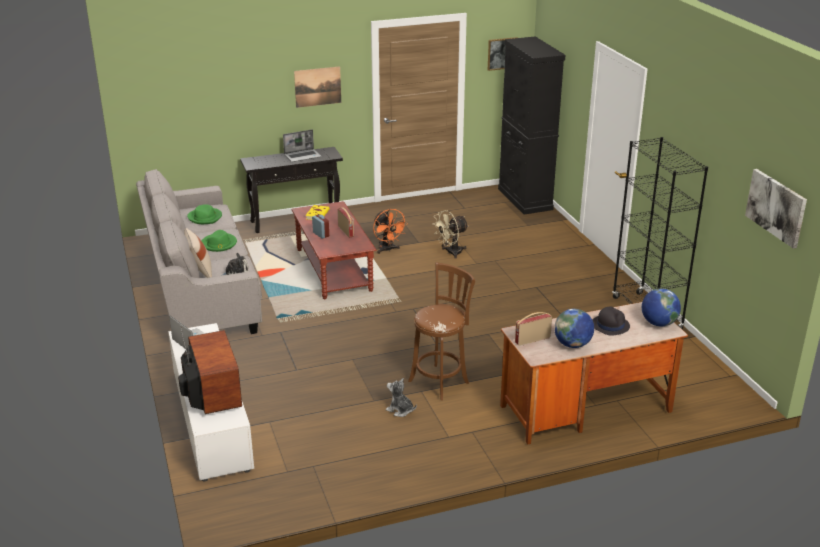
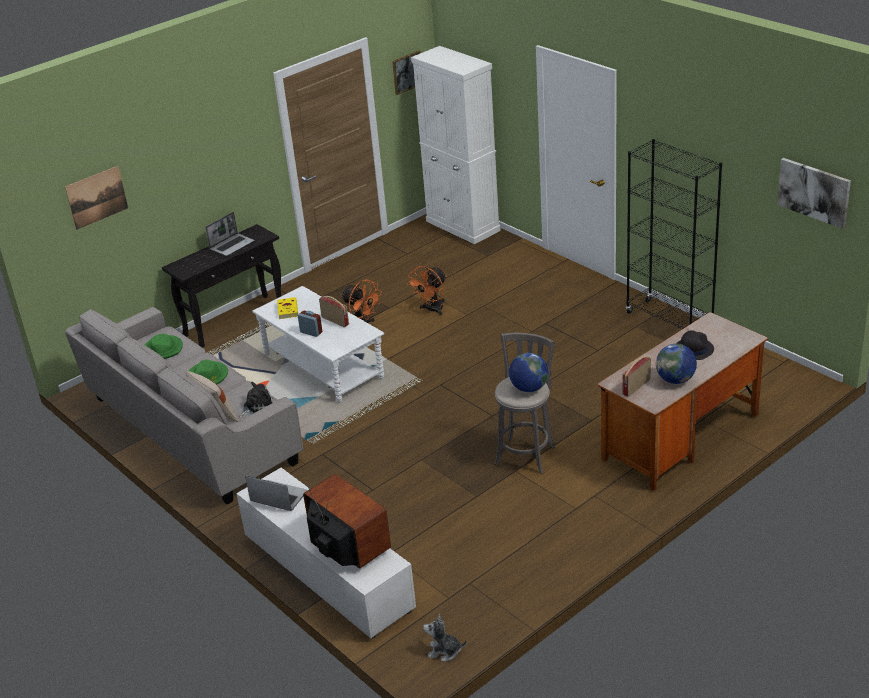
camera: 20 degrees left, 5 degrees up
(317, 86) = (230, 161): picture -> picture (96, 197)
(333, 270) = (323, 366): brown coffee table -> white coffee table
(400, 410) = (510, 497): plush toy -> plush toy (444, 651)
(440, 381) = (526, 453): brown stool -> grey stool
(450, 253) = (432, 310): beige fan -> orange fan
(525, 199) = (463, 226): black cabinet -> white cabinet
(658, 323) = (734, 333): globe -> globe (529, 388)

